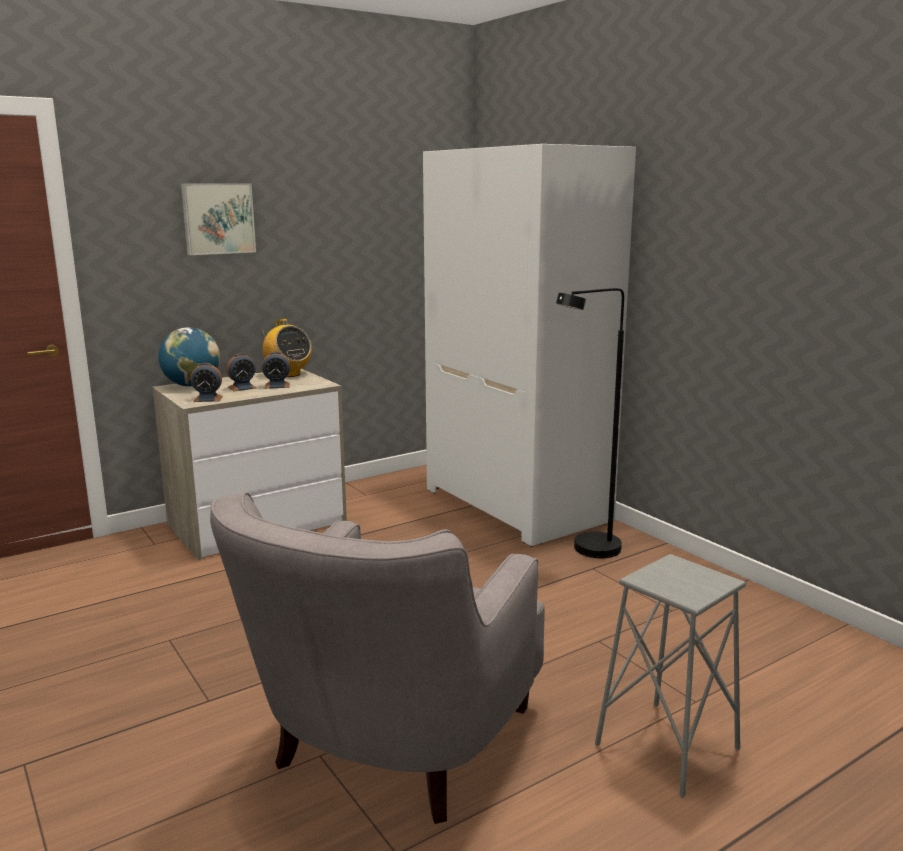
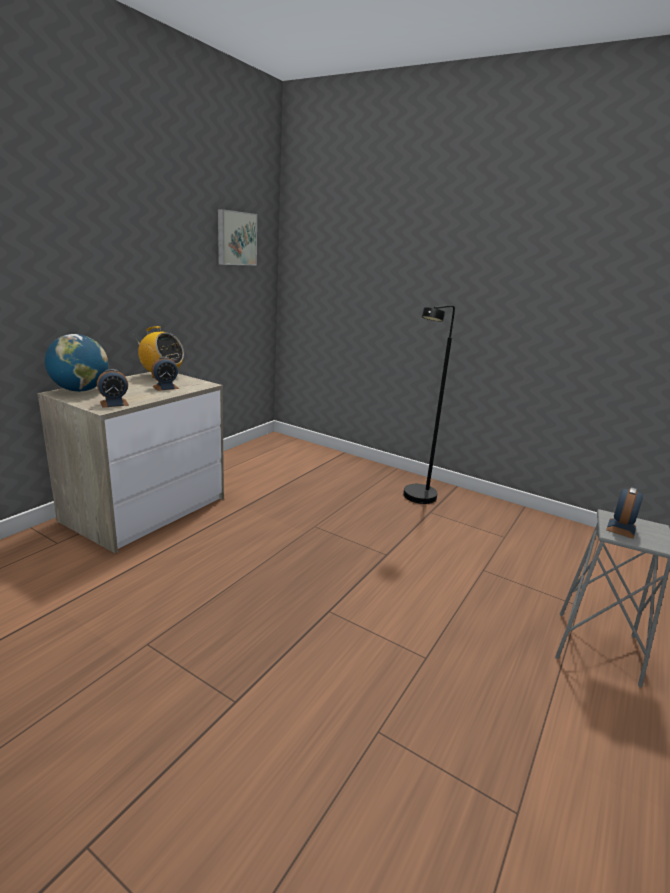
camera: 25 degrees left, 5 degrees up
(218, 218) = (91, 227): picture -> picture (236, 238)
(242, 387) = (134, 390): alarm clock -> alarm clock (621, 528)
(391, 747) = (426, 704): grey armchair -> none
(518, 505) = (340, 468): white wardrobe -> none

